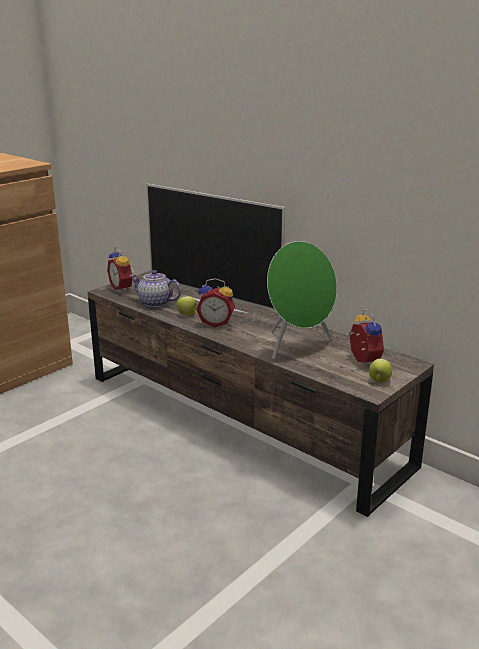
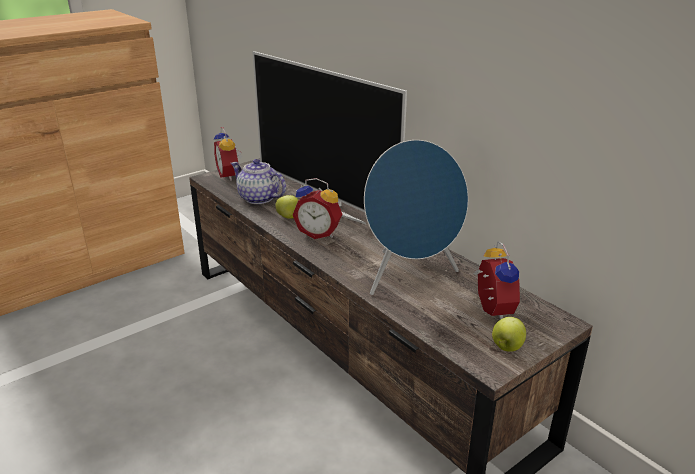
camera: 10 degrees right, 5 degrees up
(297, 346) = (410, 277): green speaker -> blue speaker

